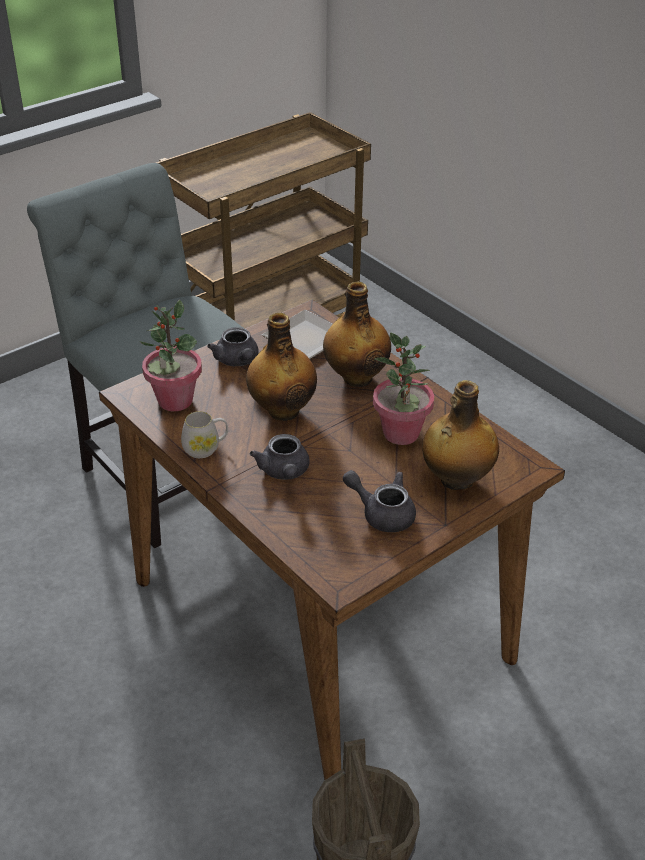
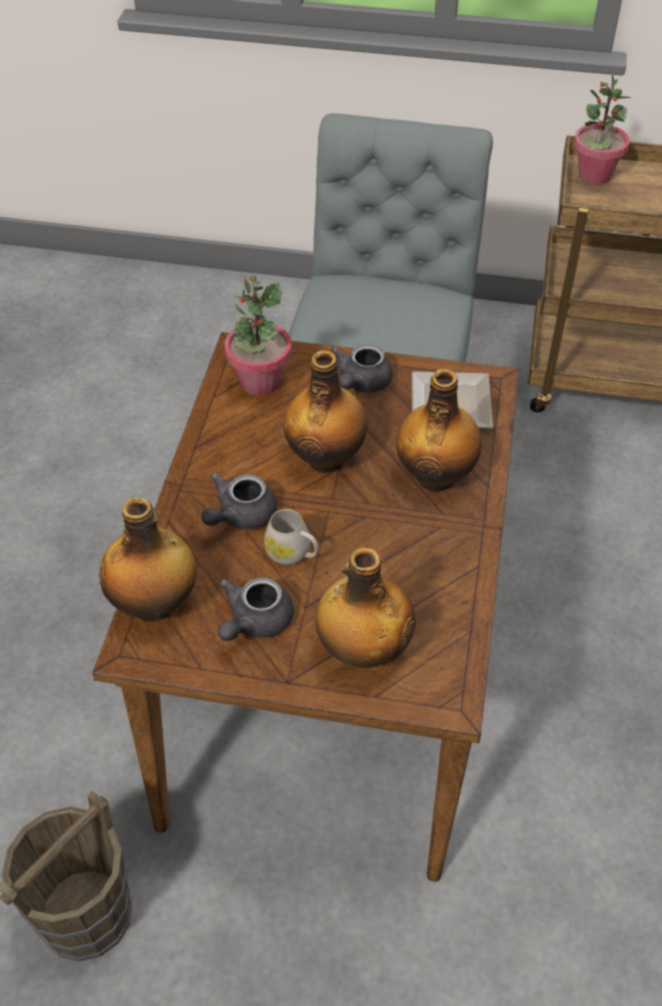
camera: 50 degrees right, 10 degrees up
(205, 448) = (218, 443): white mug -> white mug (293, 553)
(313, 550) = (155, 604): none -> bottle
(382, 513) = (255, 622): grey teapot -> grey teapot turned 135 degrees counterclockwise
(401, 434) = (387, 563): potted plant -> potted plant (594, 176)

